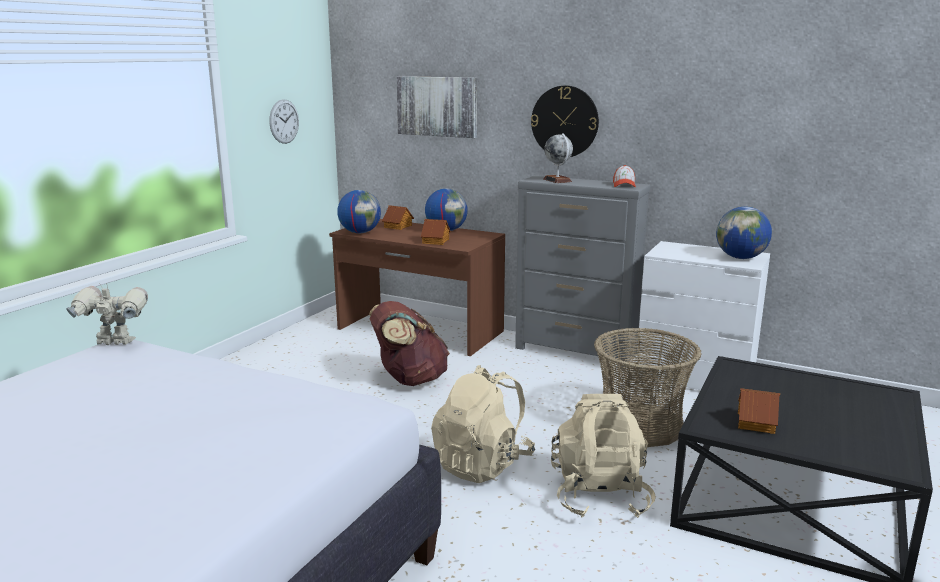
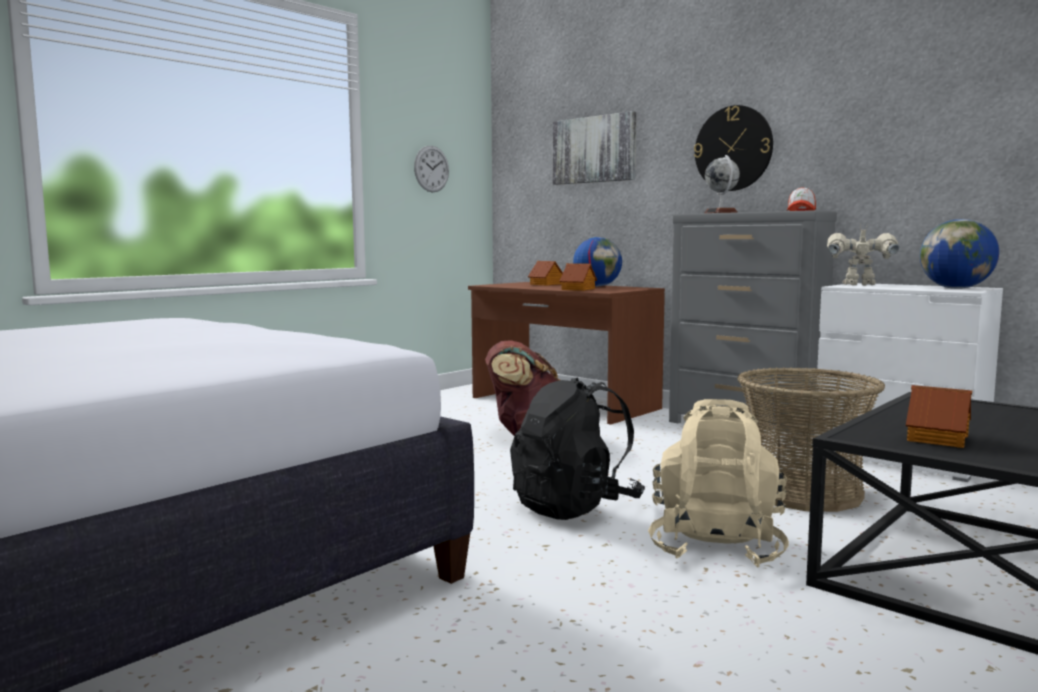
camera: 15 degrees right, 10 degrees down
(115, 343) = (170, 316): toy robot -> toy robot (859, 285)
(360, 232) = (500, 285): globe -> none
(482, 464) = (575, 507): beige backpack -> black backpack

